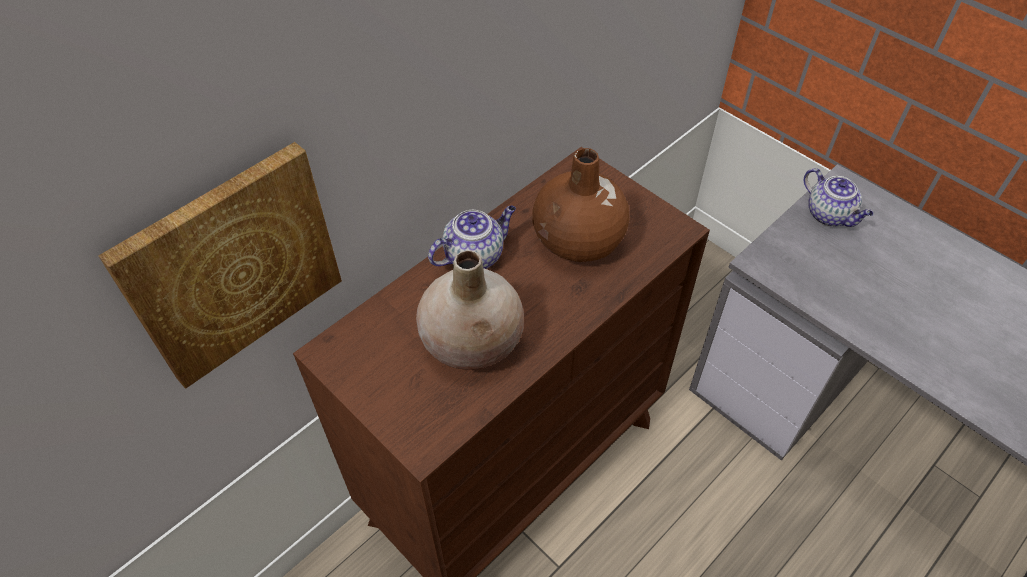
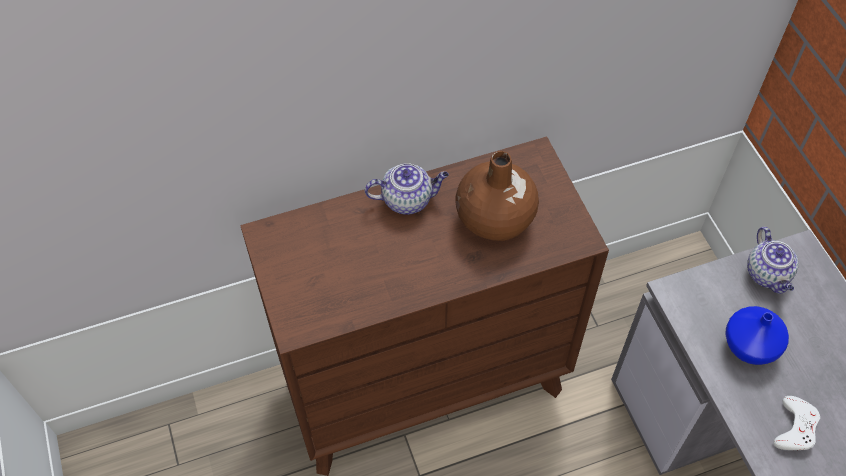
camera: 25 degrees right, 5 degrees up
(232, 265) = (205, 153): picture -> none
(473, 341) = (370, 267): beige vase -> none
(856, 283) = (749, 345): none -> blue vase
(945, 342) = (795, 427): none -> white game controller

